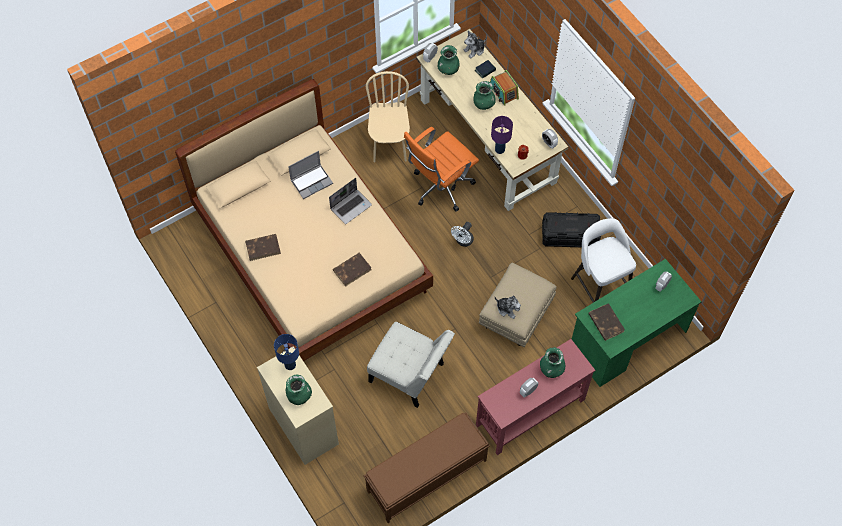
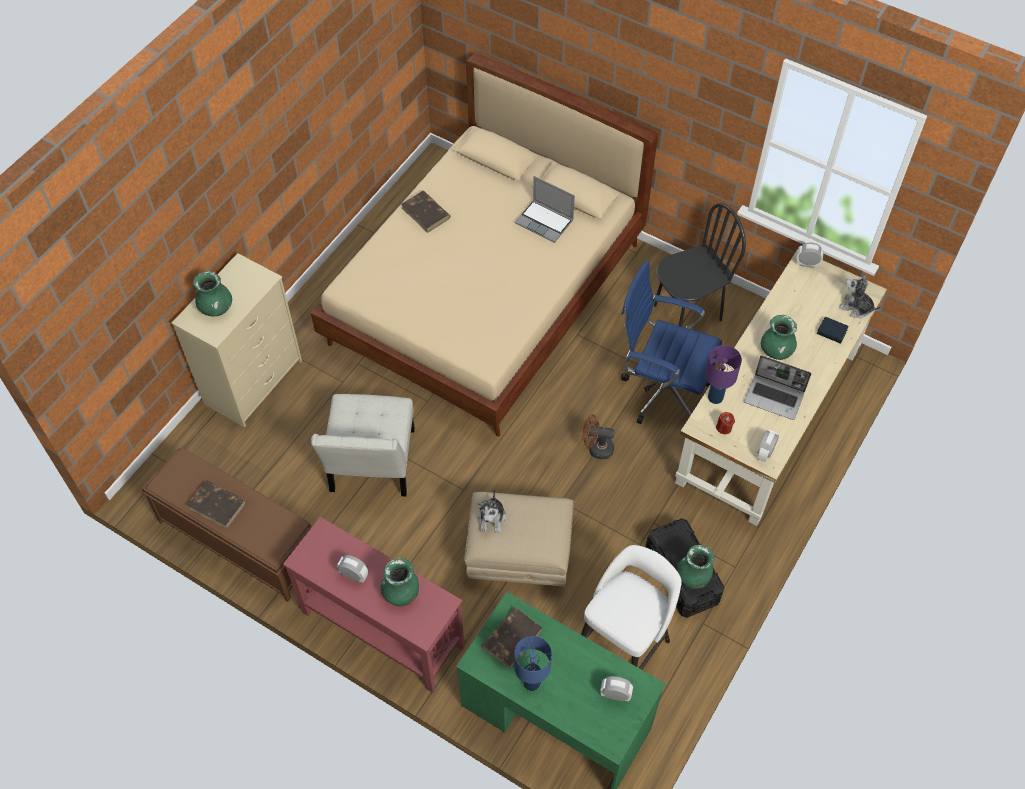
camera: 65 degrees right, 5 degrees down
(290, 365) = (254, 283): blue table lamp -> blue table lamp (531, 683)
(351, 206) = (533, 274): laptop -> laptop (775, 397)
(352, 270) = (443, 312): brown book -> brown book (218, 505)
(389, 146) = (687, 312): beige chair -> black chair
(440, 188) = (661, 391): orange office chair -> blue office chair
(448, 69) = (803, 290): green vase -> green vase (693, 577)
(463, 241) = (596, 448): white fan -> brown fan
(503, 92) = (812, 366): radio -> none

